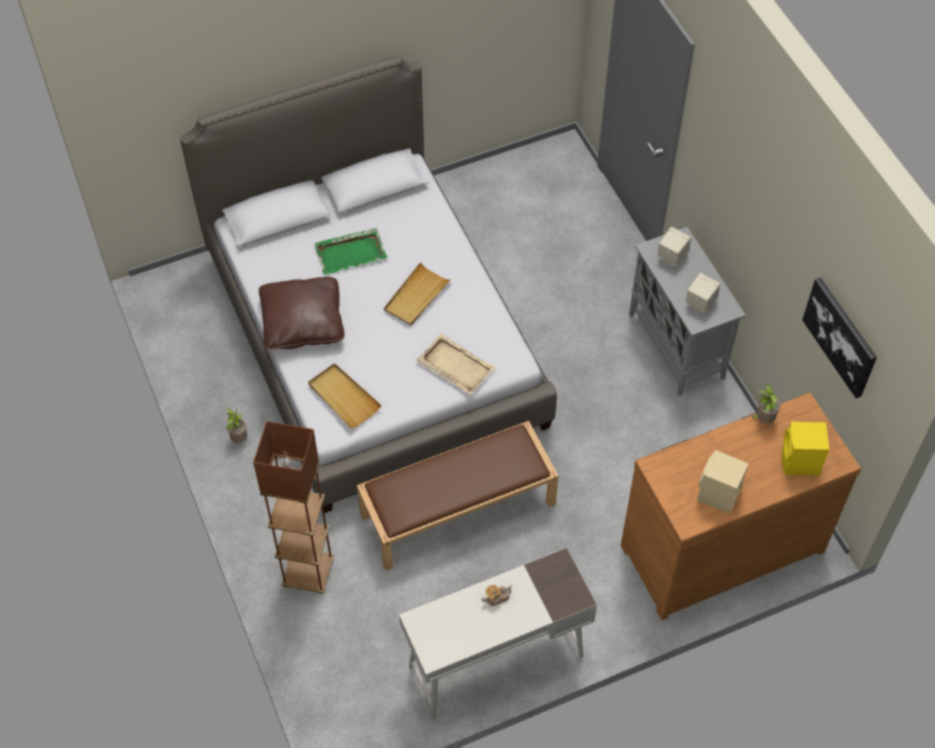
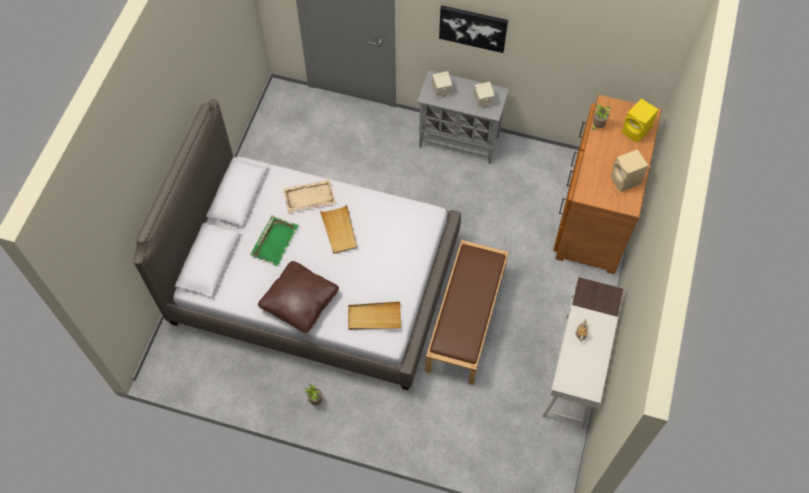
camera: 50 degrees left, 5 degrees up
(308, 573) = (440, 427): brown floor lamp -> none
(455, 365) = (404, 245): beige tray -> beige tray (308, 197)
(841, 336) = (607, 50): picture -> picture (473, 27)

